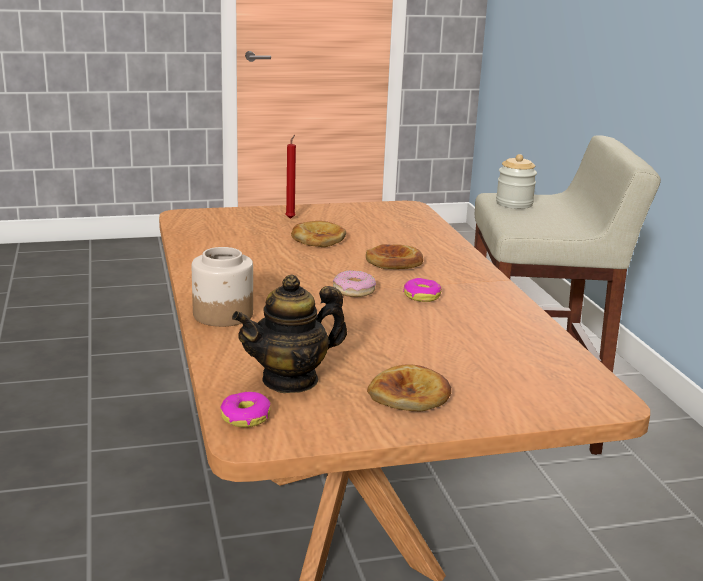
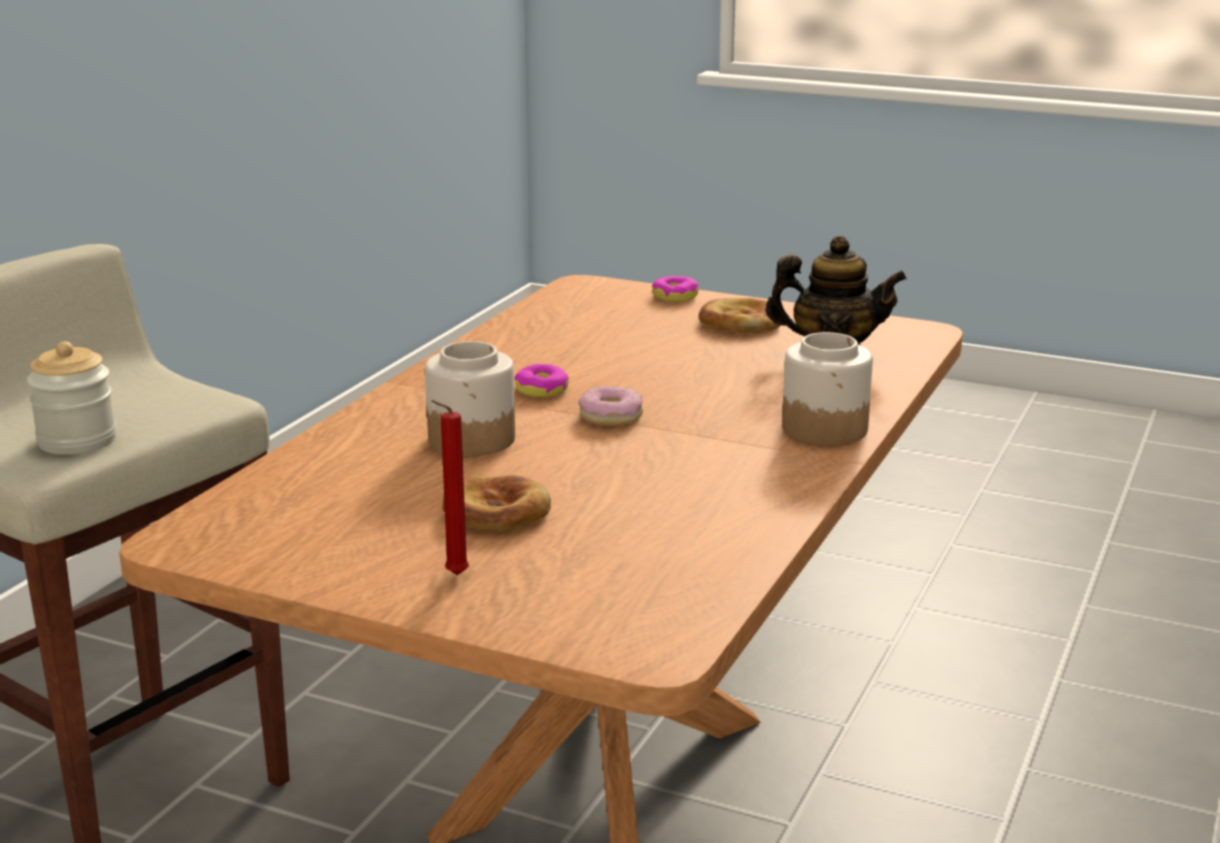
camera: 140 degrees left, 0 degrees up
(245, 417) = (910, 342): donut -> donut (675, 296)
(394, 262) = (473, 439): bread -> jar

